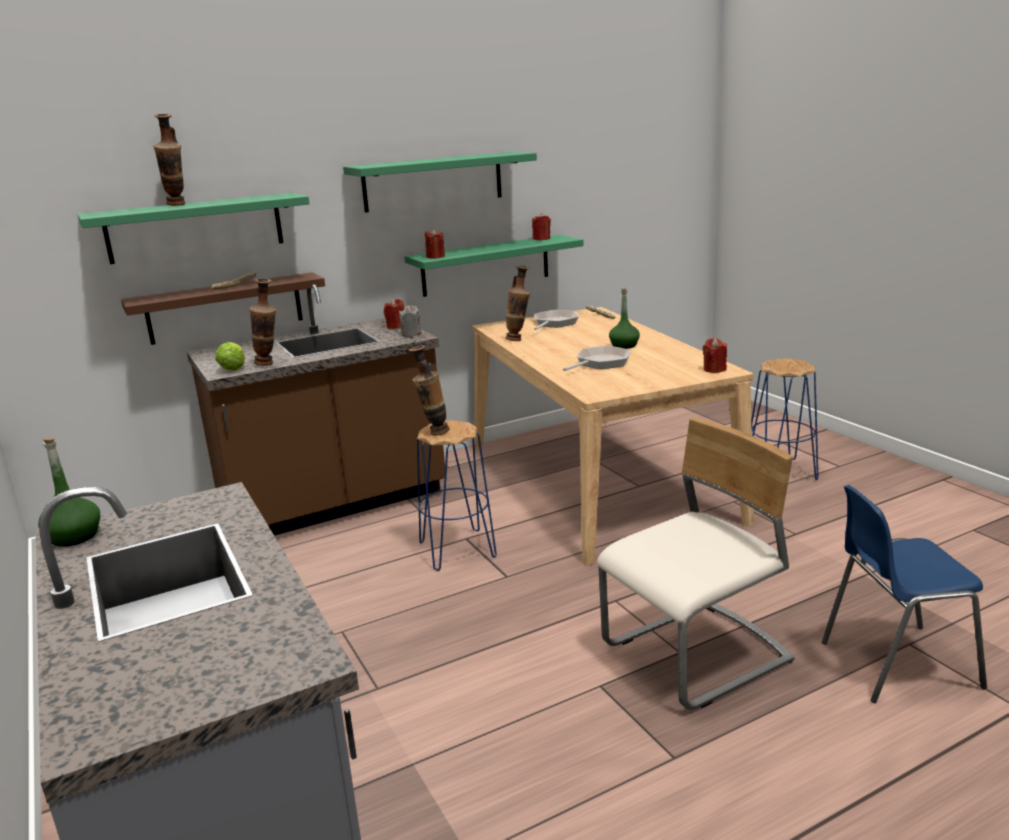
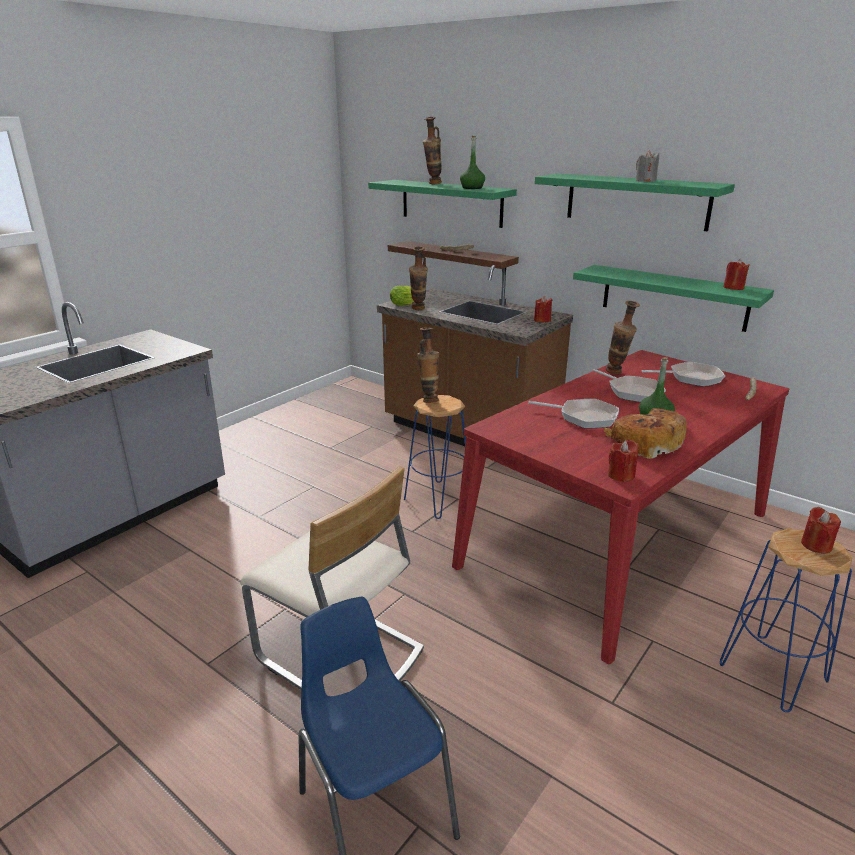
camera: 65 degrees right, 5 degrees up
(74, 536) = (142, 336): green bottle -> green bottle (472, 188)
(411, 334) = (525, 328): grey candle -> grey candle (645, 181)
(435, 256) = (598, 271): red candle -> red candle (816, 545)
(563, 342) = (632, 391): none -> frying pan
(597, 479) = (617, 538): beige dining table -> red dining table
(664, 355) = (645, 443): none -> bread

